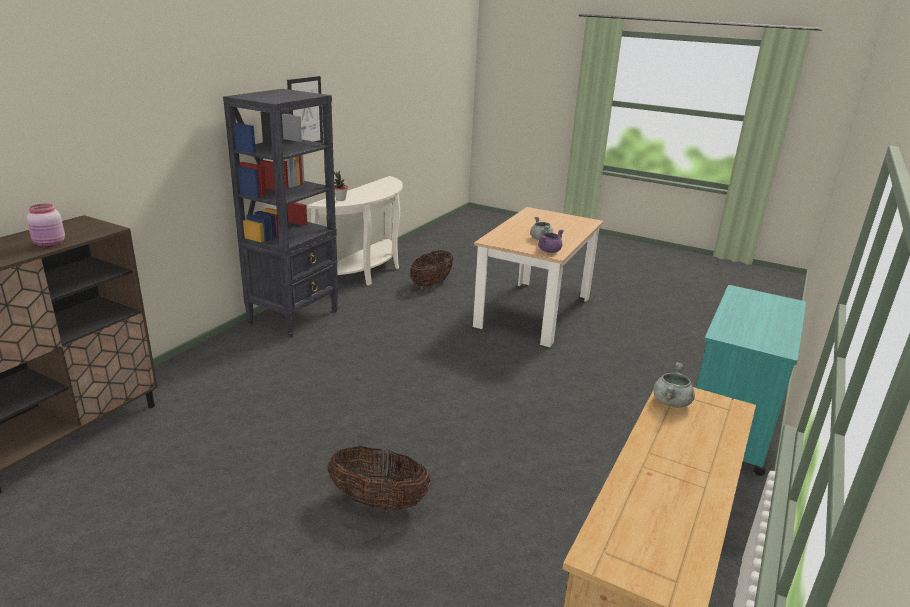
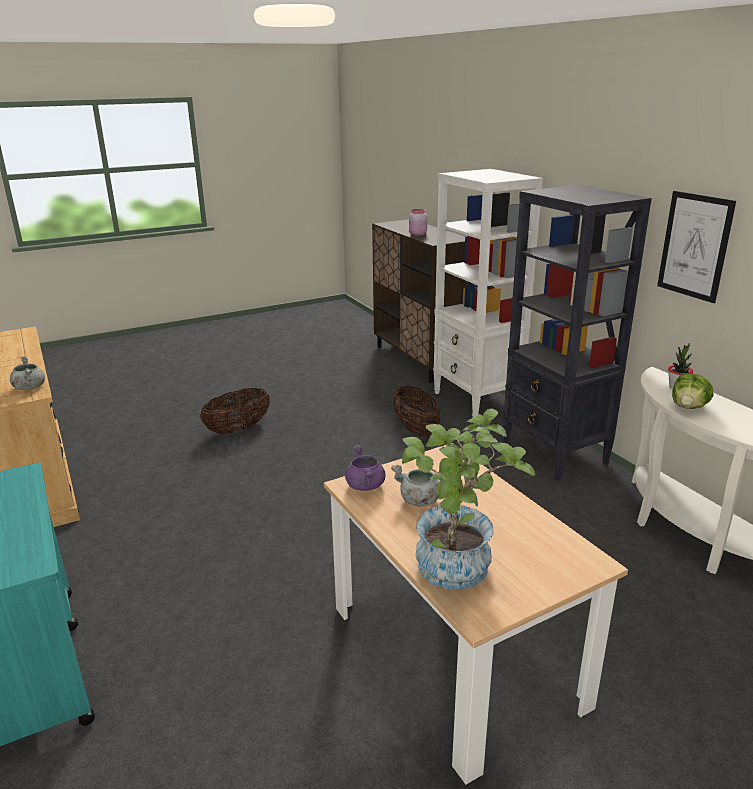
camera: 125 degrees right, 0 degrees up
(199, 366) = (477, 400): none -> white bookcase
(367, 197) = (688, 407): none -> lettuce
(431, 284) = (626, 585): basket -> basket (416, 429)
(576, 226) = (456, 573): none -> potted plant

